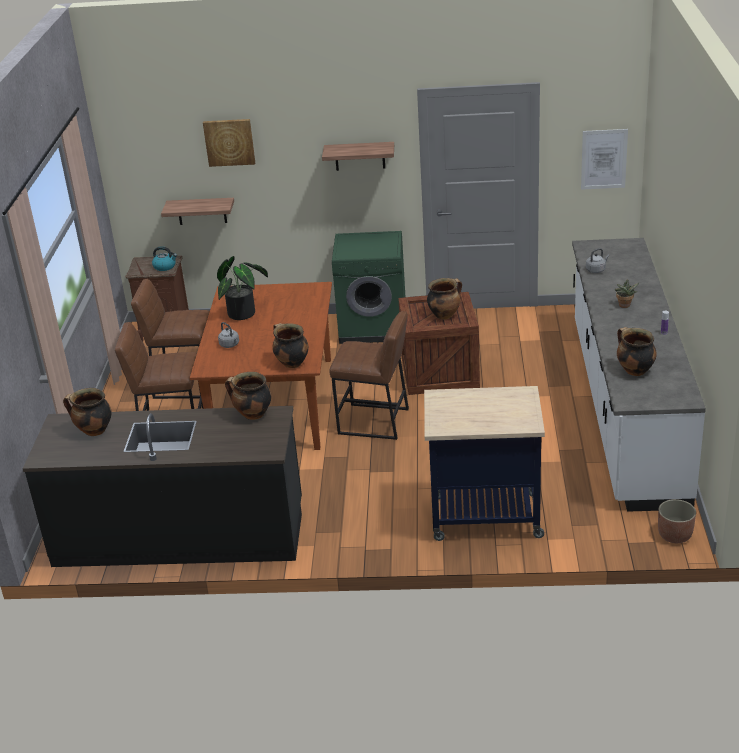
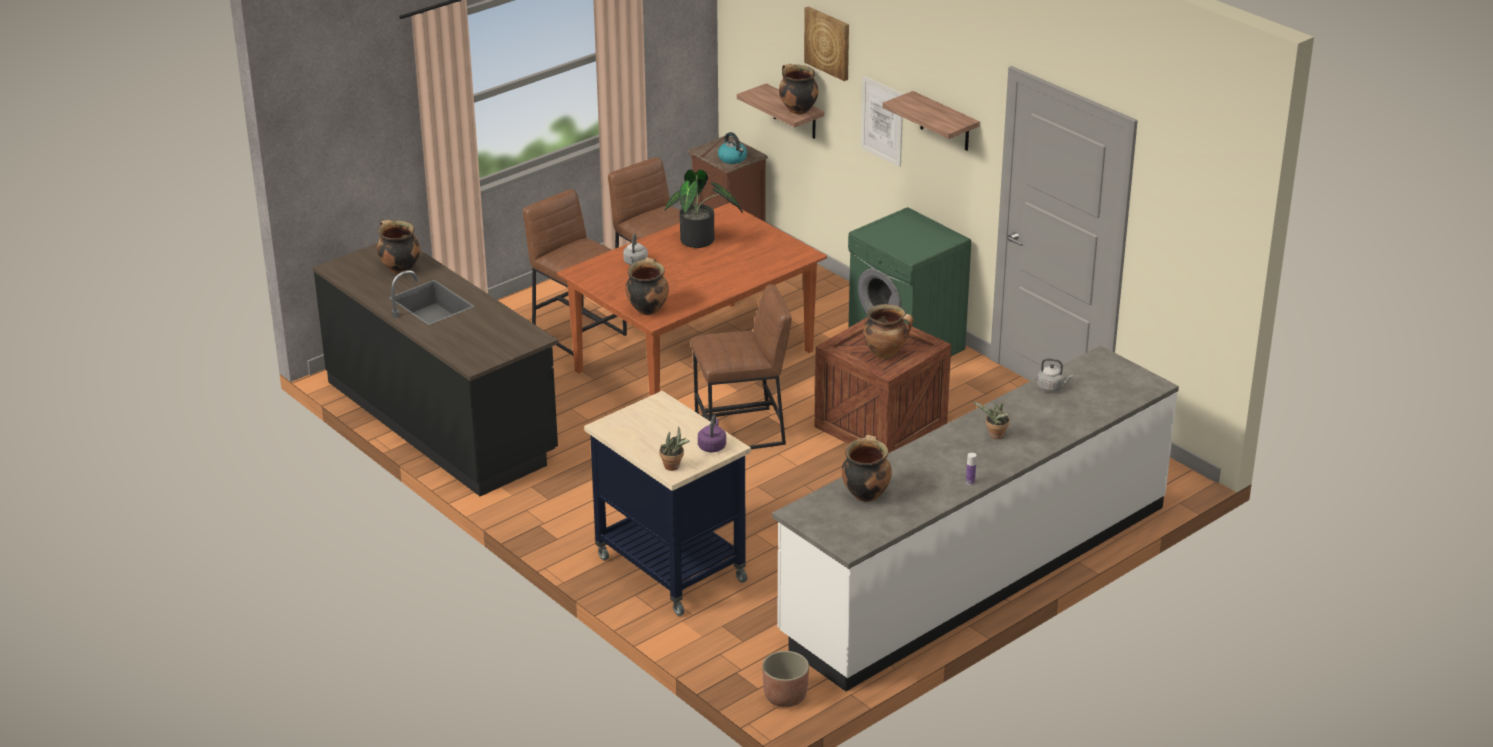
camera: 45 degrees right, 0 degrees up
(252, 415) = (517, 327): cooking pot -> cooking pot (797, 110)
(375, 421) = (741, 431): brown chair -> brown chair turned 75 degrees counterclockwise
(517, 398) = (712, 446): none -> purple kettle
(523, 422) = (674, 467): none -> potted plant
(604, 159) = (1197, 260): picture -> picture (882, 121)

